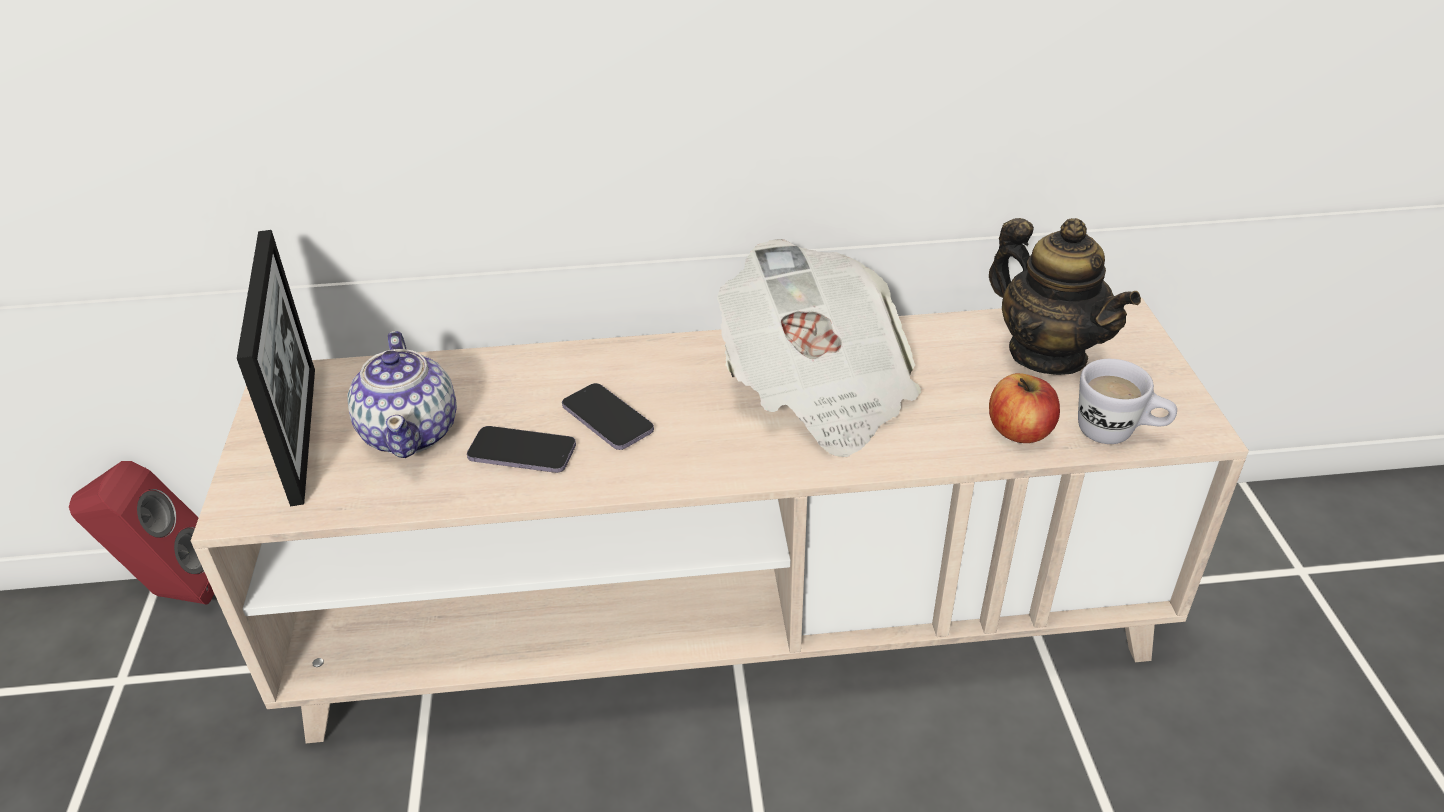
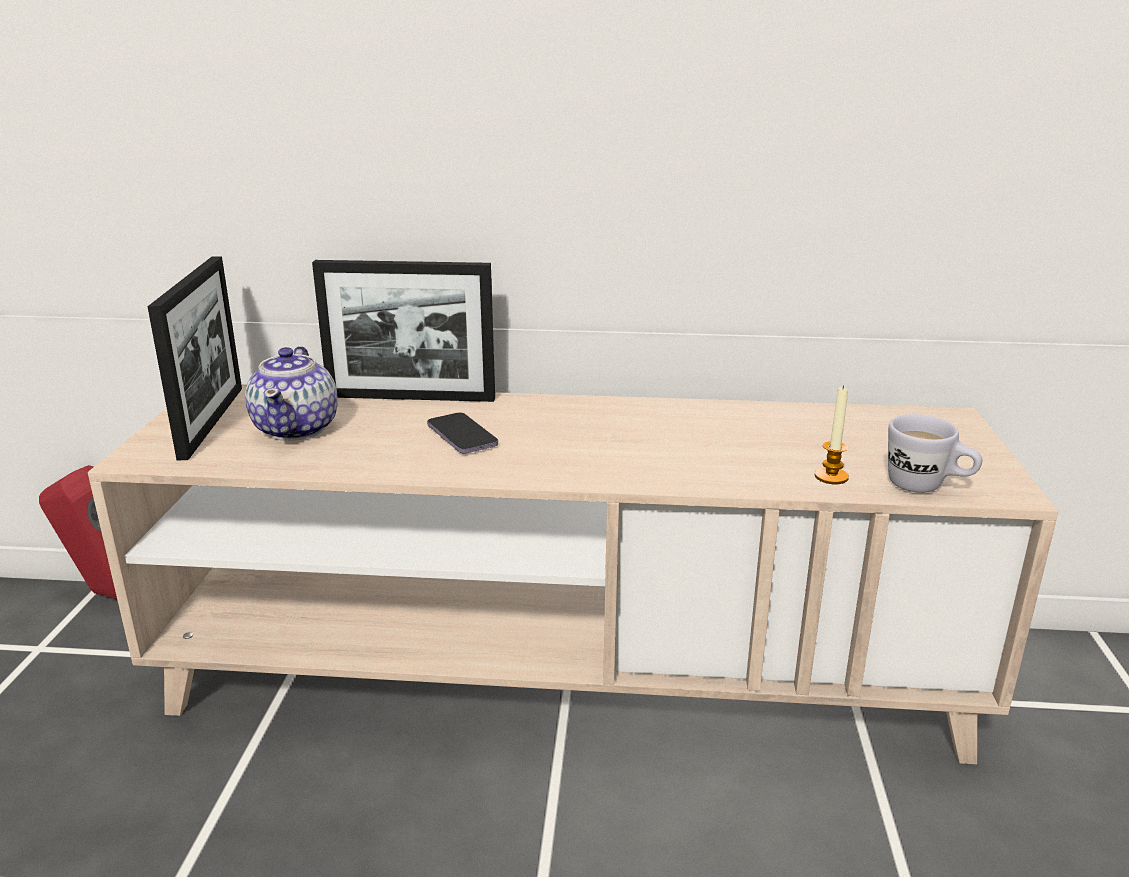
camera: 10 degrees right, 15 degrees down
(522, 452) = (380, 448): phone -> none
(525, 359) = (411, 397): none -> picture frame
(817, 389) = (652, 435): newspaper -> none
(1019, 431) = (831, 477): apple -> candle
(1047, 353) = (873, 432): teapot -> none

